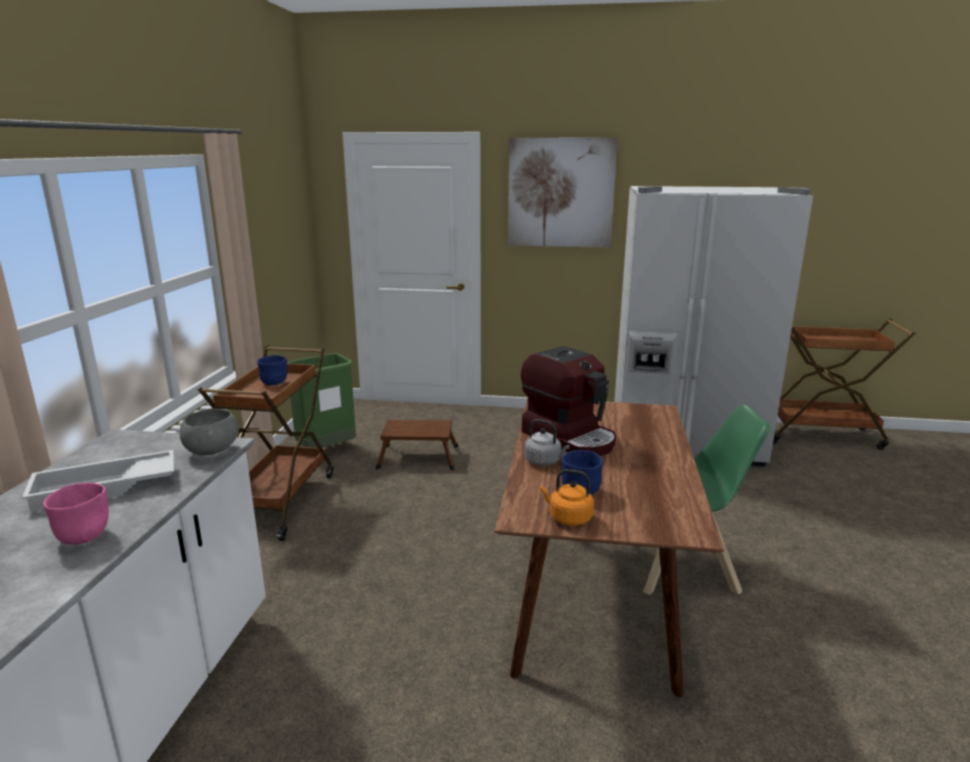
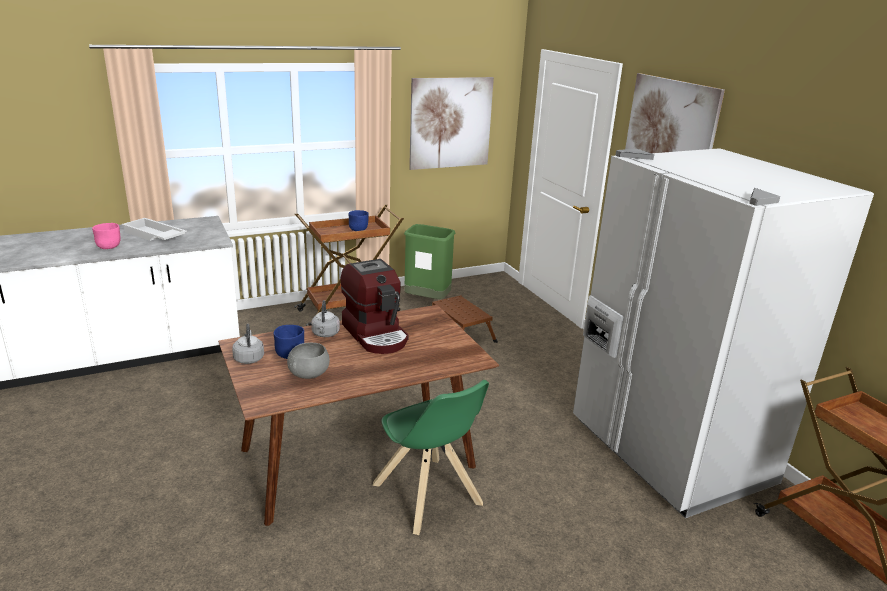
camera: 55 degrees right, 5 degrees up
(213, 451) = (208, 241): grey bowl -> grey bowl (309, 375)
(274, 229) = (450, 123): none -> picture
(568, 518) = (249, 358): orange kettle -> grey kettle
(570, 437) = (376, 334): coffee machine -> coffee machine turned 45 degrees counterclockwise

